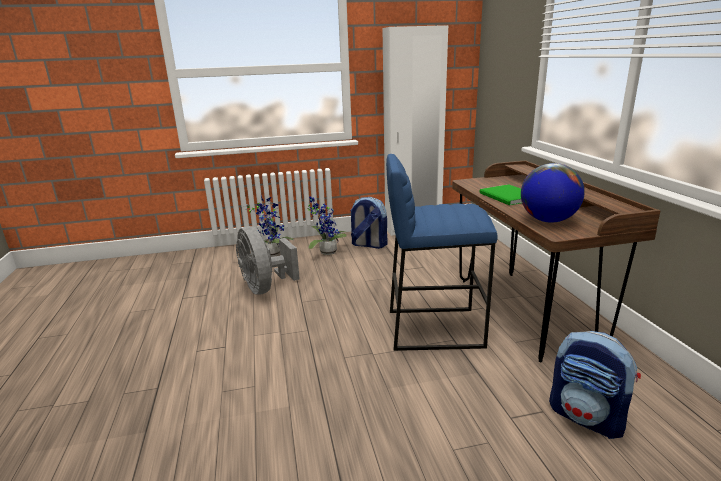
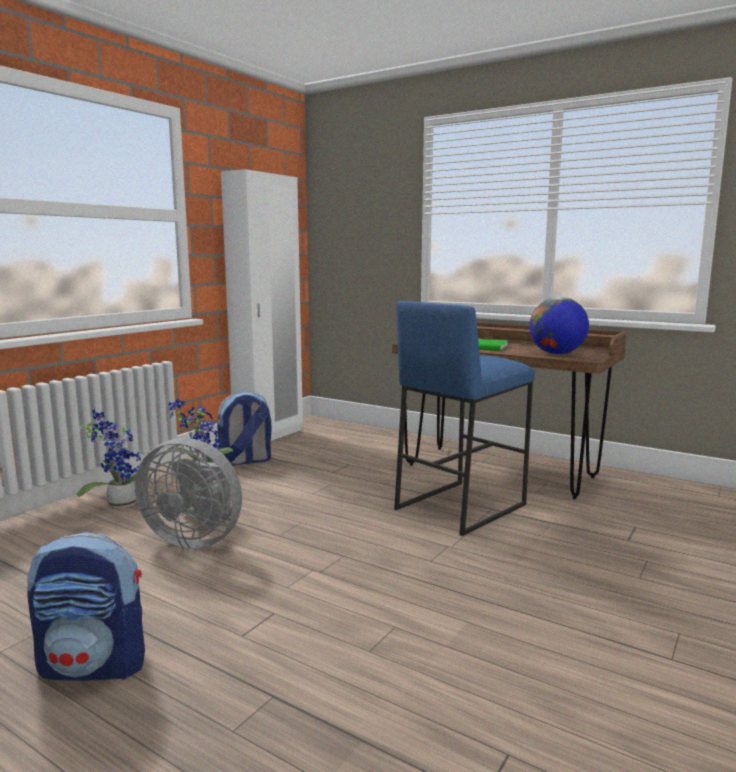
camera: 45 degrees left, 10 degrees down
(587, 417) = (661, 518): backpack -> backpack (95, 666)

